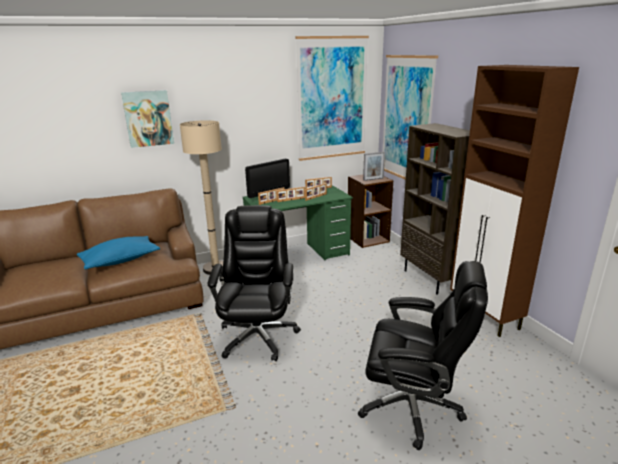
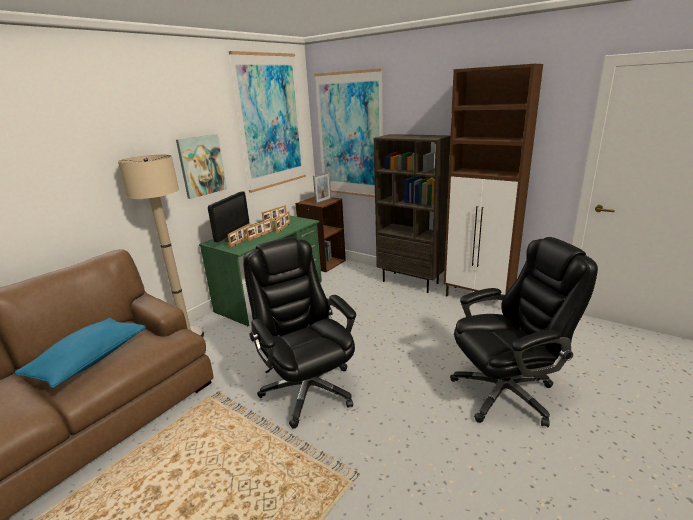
camera: 30 degrees left, 0 degrees up
(148, 118) = (66, 159): picture -> picture (201, 165)

